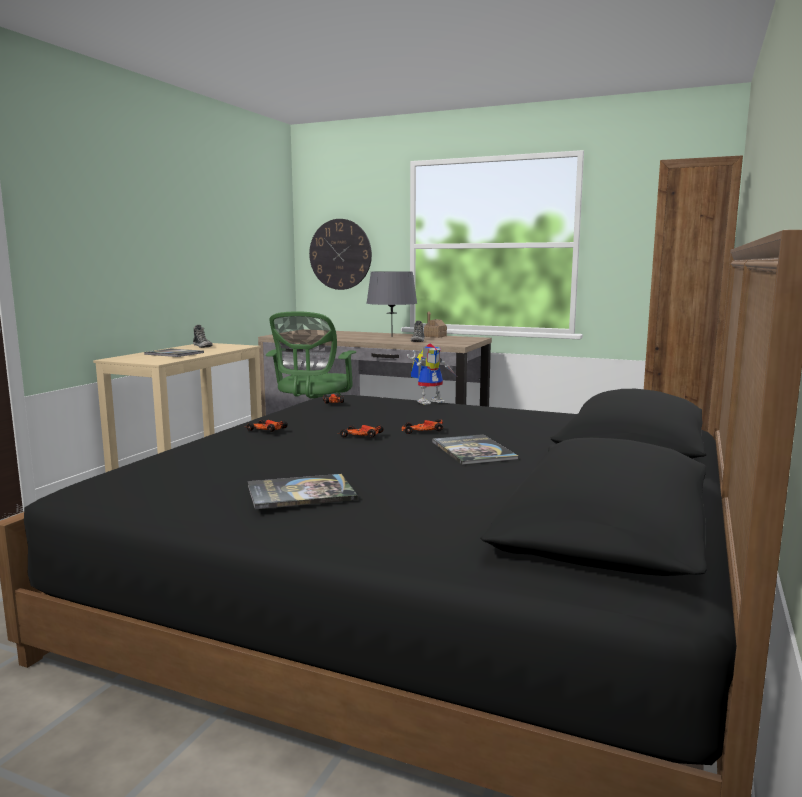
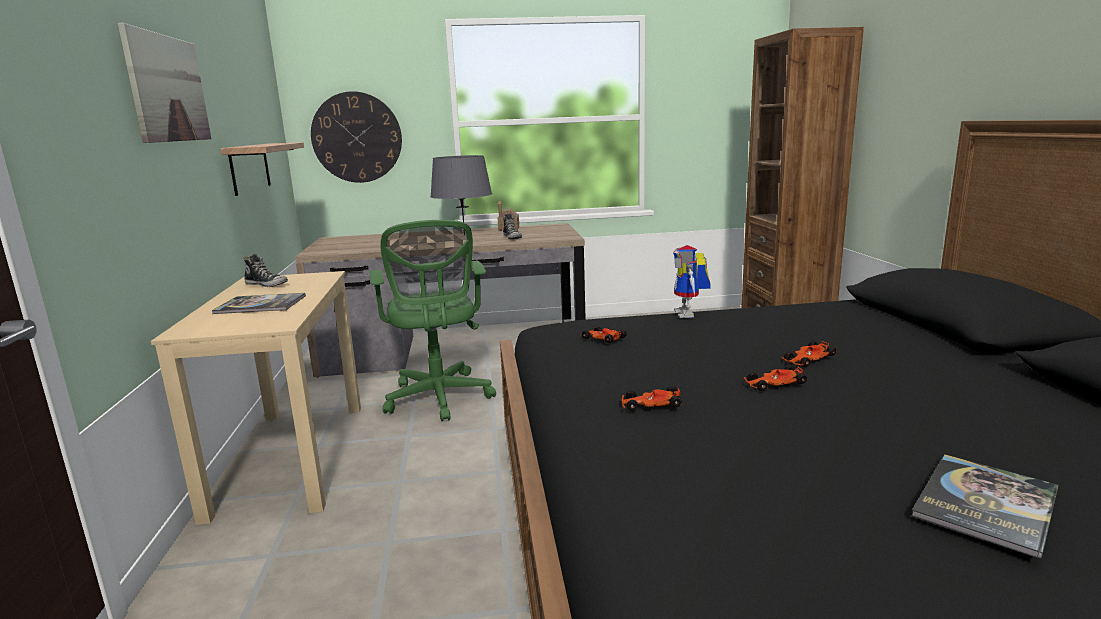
camera: 30 degrees left, 5 degrees up
(154, 214) = (168, 88): none -> picture
(236, 270) = (250, 168): none -> shelf
(430, 401) = (689, 314): toy robot -> toy robot turned 150 degrees clockwise
(473, 451) = (924, 375): book -> none

